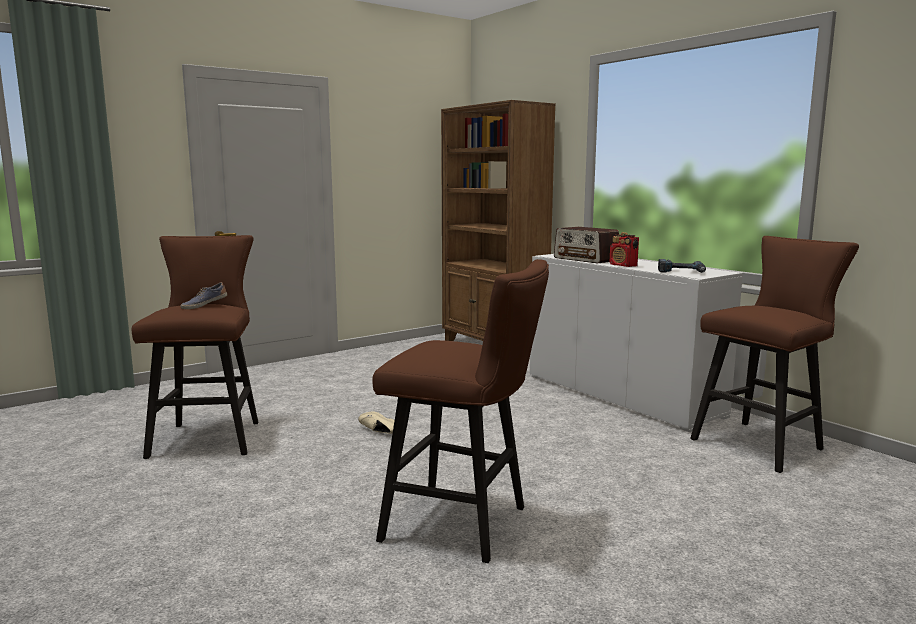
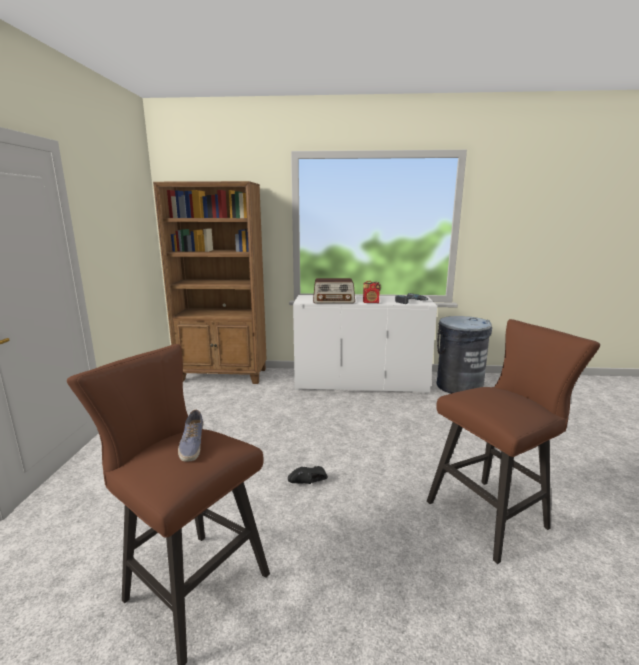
camera: 50 degrees left, 5 degrees up
(377, 432) = (309, 483): beige shoe -> black shoe
(763, 443) = (458, 386): brown stool -> grey trash can

